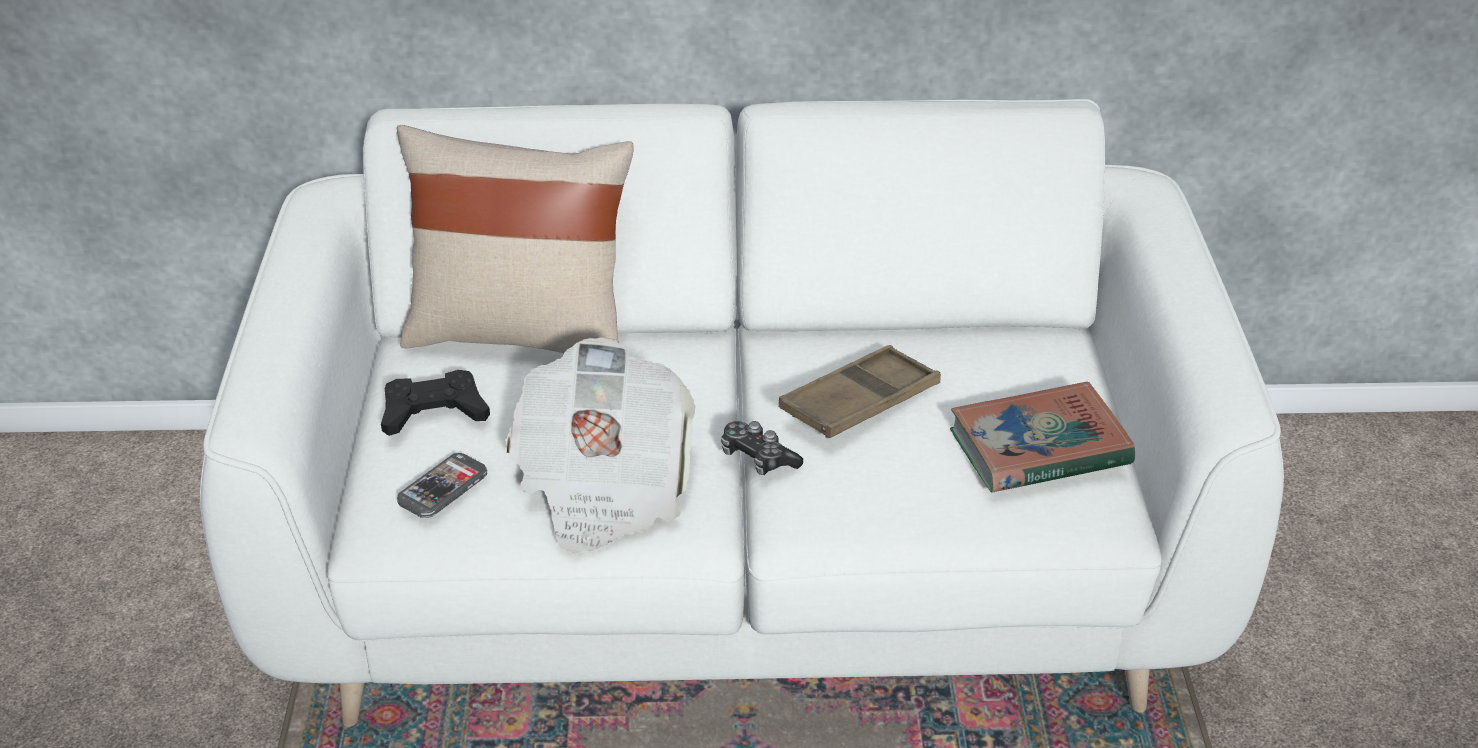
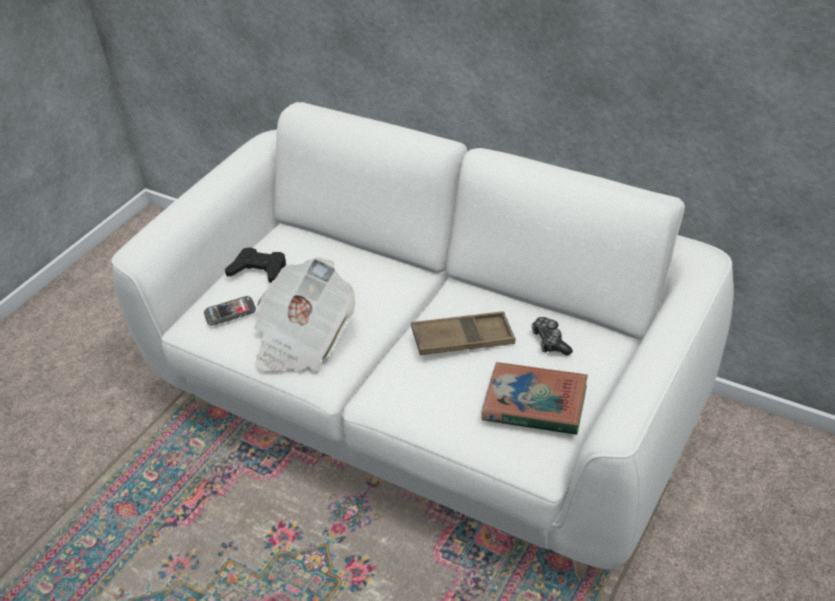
camera: 35 degrees right, 5 degrees up
(521, 334) = (334, 241): beige pillow -> none
(757, 458) = (386, 352): game controller -> game controller (550, 342)

